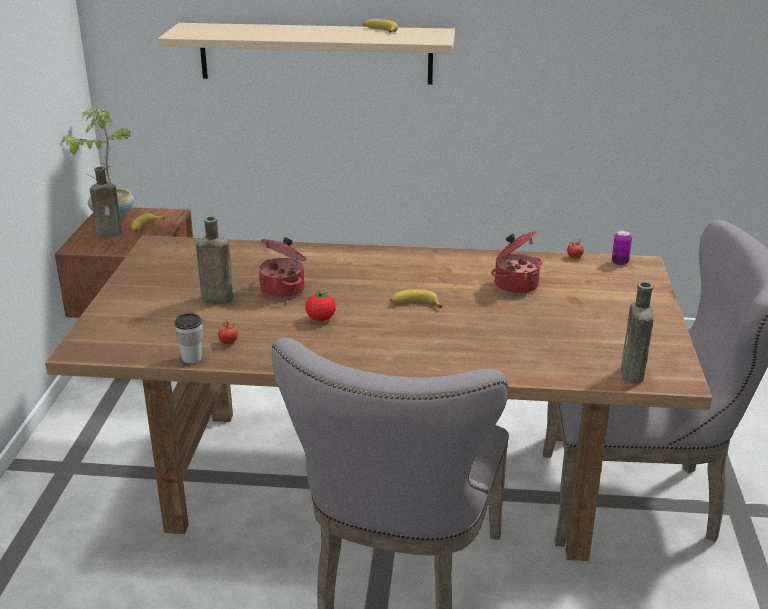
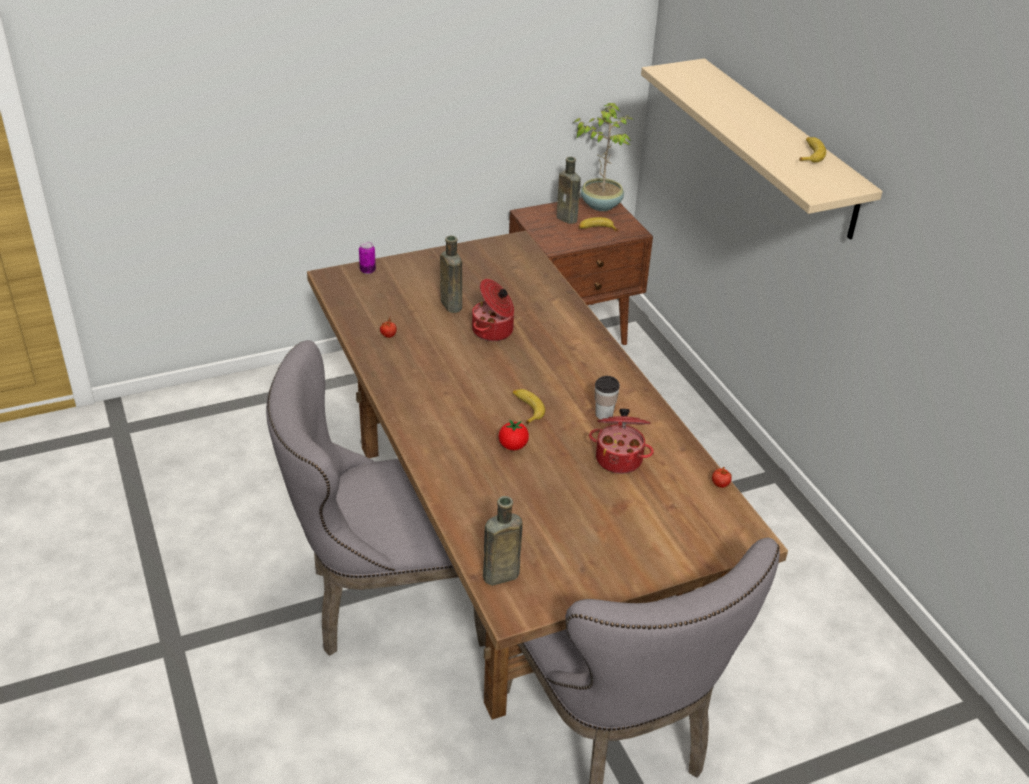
camera: 60 degrees right, 10 degrees up
(192, 358) = (354, 328): cup -> cup (604, 414)
(321, 319) = (460, 366): tomato -> tomato (513, 446)
(620, 262) = (739, 520): can -> can (367, 270)

